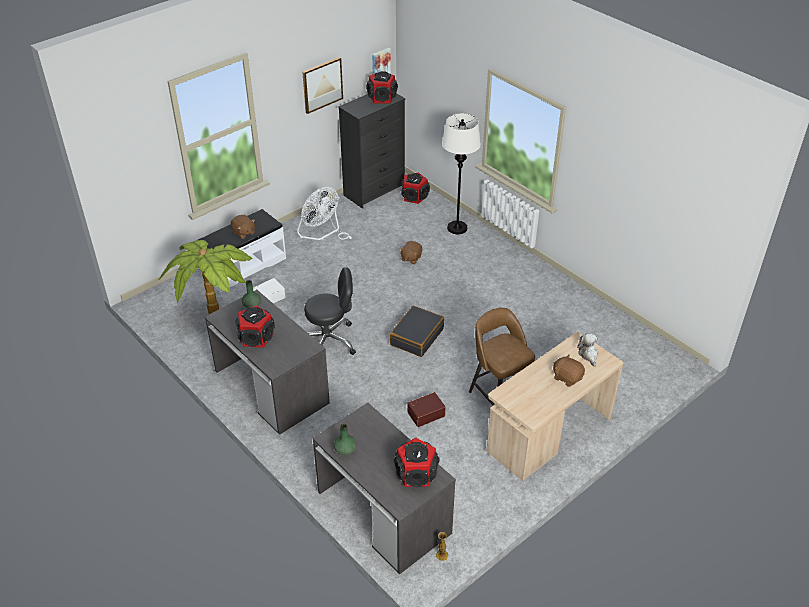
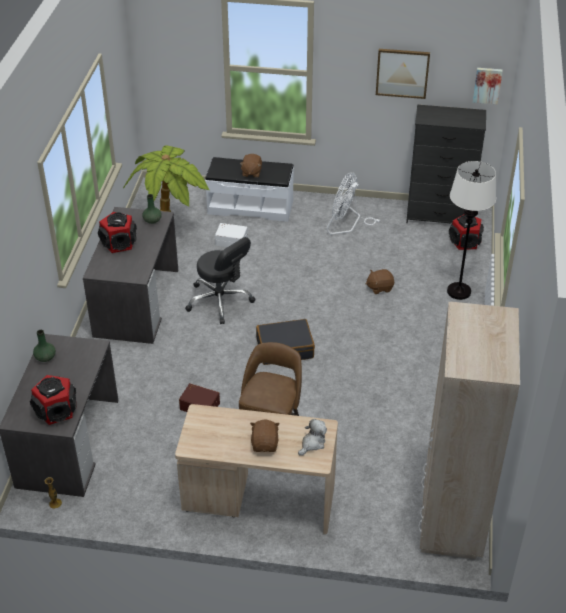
camera: 50 degrees right, 0 degrees up
(326, 231) = (349, 221): white fan -> white fan turned 75 degrees counterclockwise
(382, 98) = (465, 118): speaker -> none
(650, 354) = (451, 520): none -> beige wardrobe

